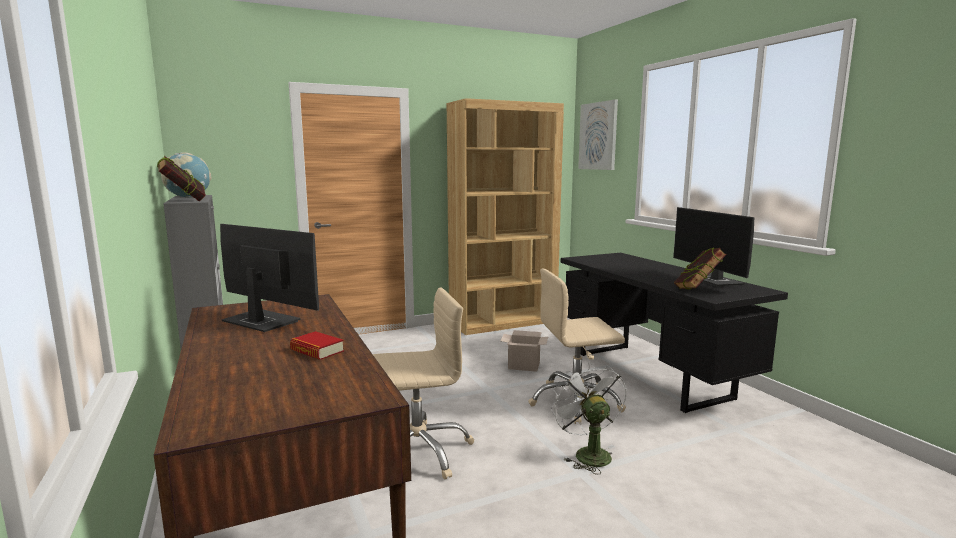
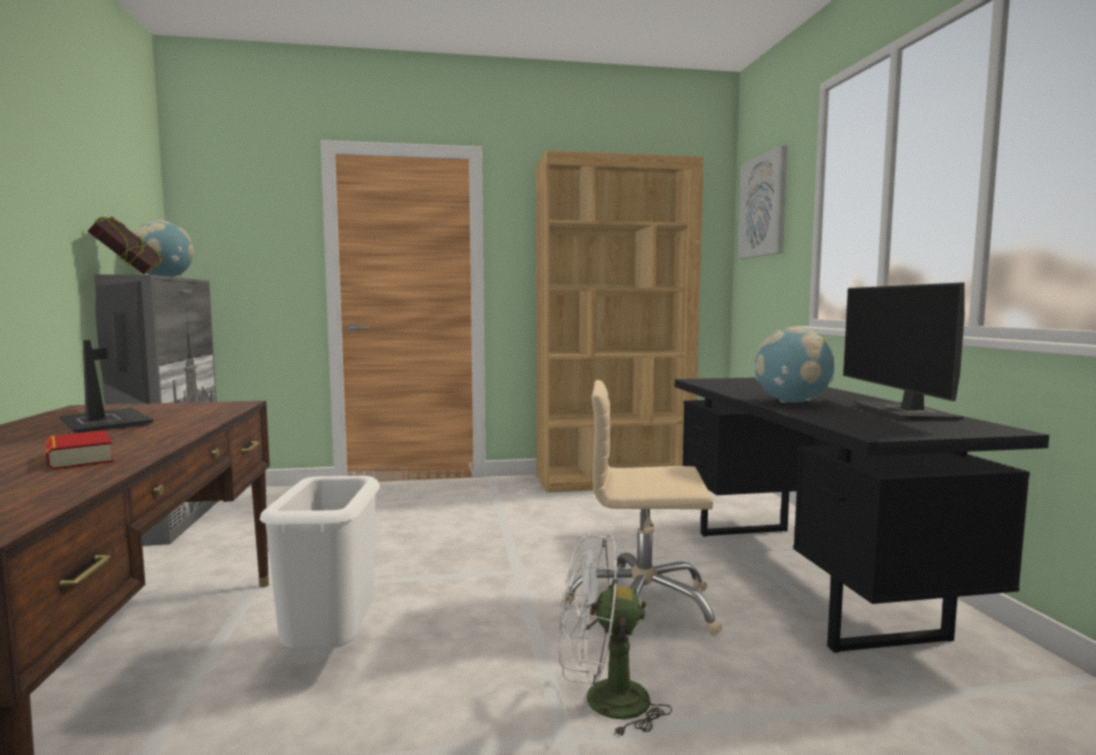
camera: 15 degrees right, 5 degrees down
(418, 451) = (332, 654): beige office chair -> white trash can
(525, 365) = (601, 542): cardboard box -> none
(587, 453) = (602, 702): white fan -> white fan turned 90 degrees counterclockwise
(650, 276) = (792, 402): none -> globe
(697, 291) = (855, 424): book -> none

